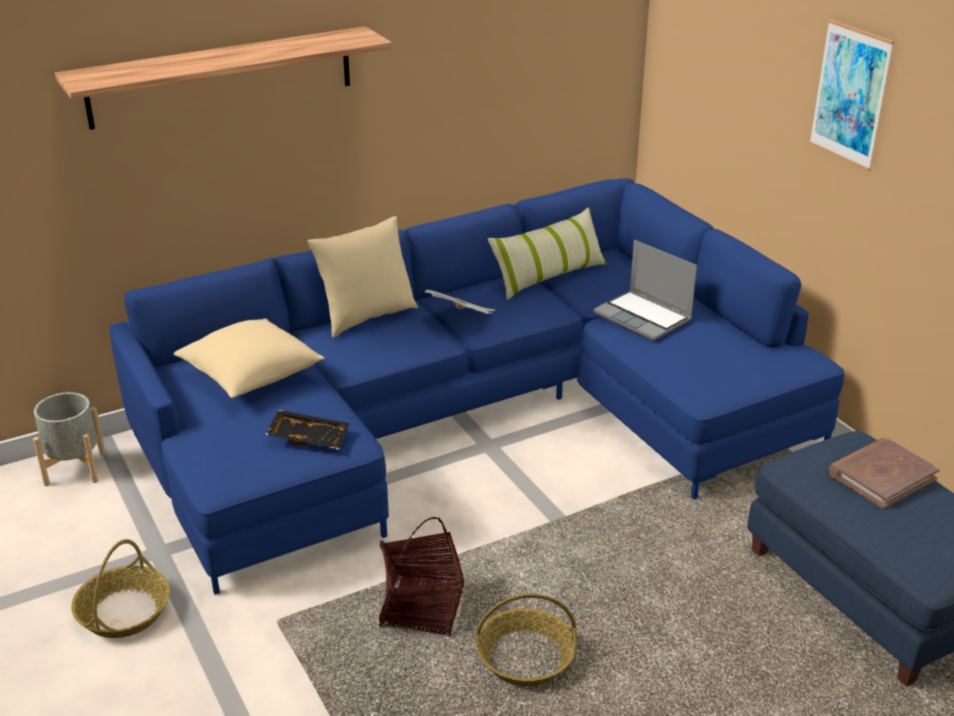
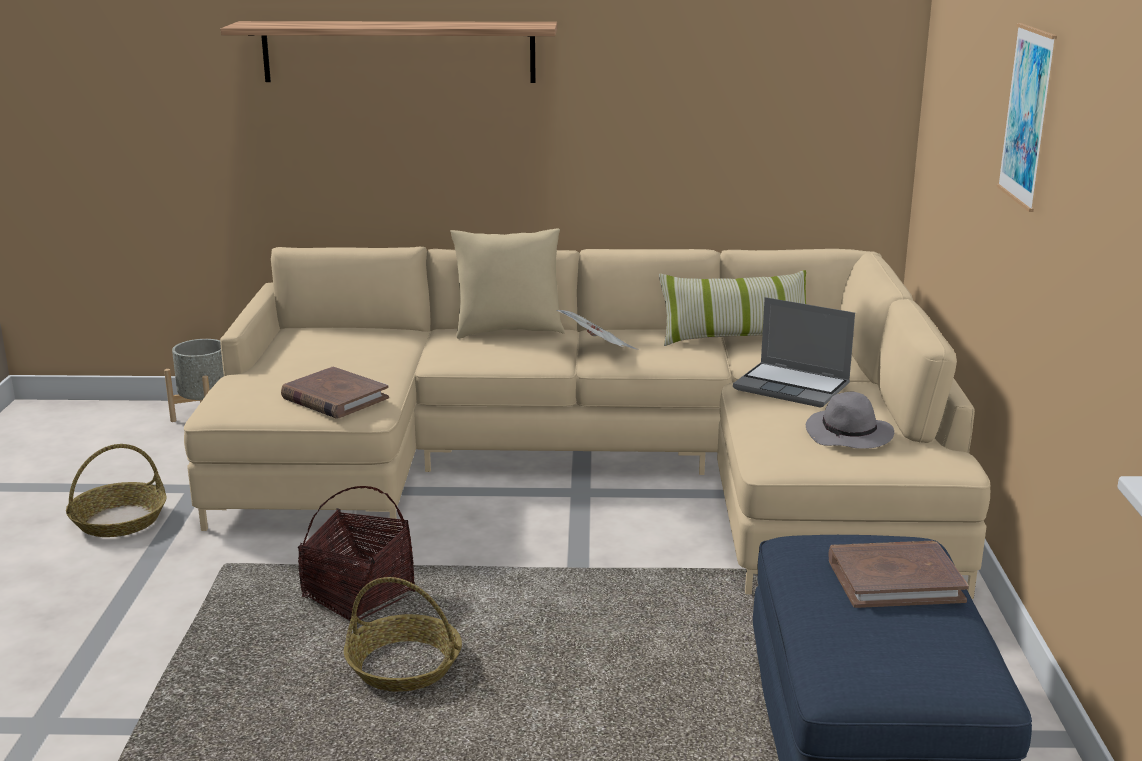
camera: 30 degrees right, 10 degrees down
(251, 376) = (348, 348): beige pillow -> none
(309, 437) = (334, 398): black tray -> brown book
(476, 417) = (596, 467): blue sofa -> beige sofa
(644, 317) = (793, 387): laptop -> laptop turned 45 degrees counterclockwise
(729, 355) = (849, 436): none -> grey hat

